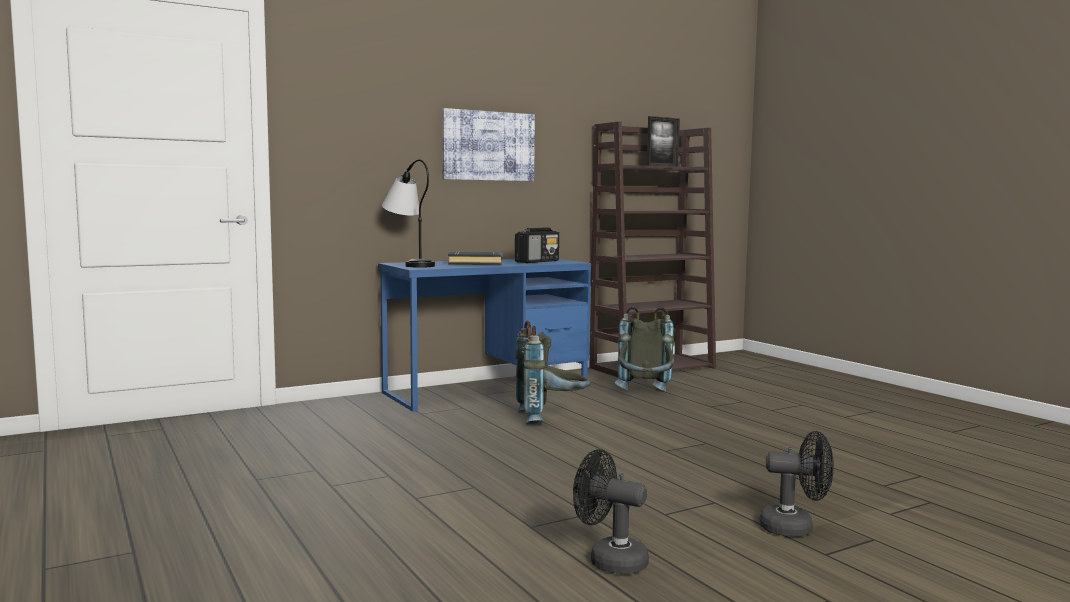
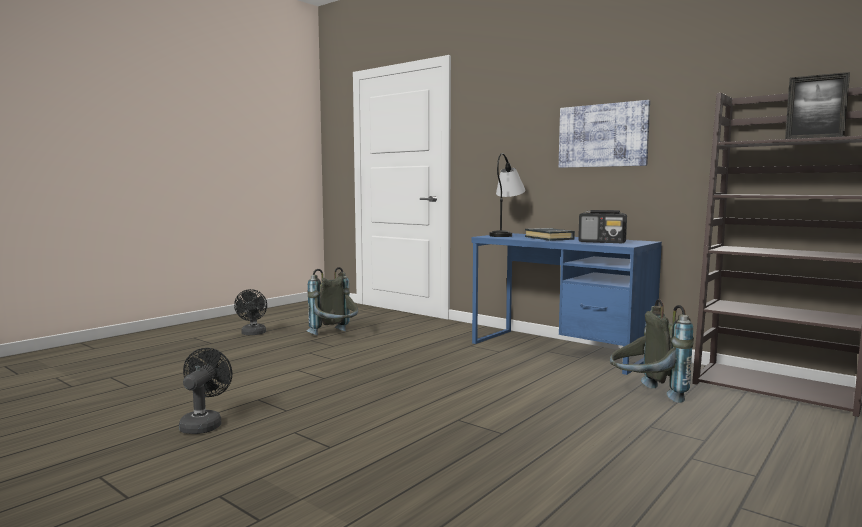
camera: 70 degrees right, 0 degrees up
(551, 418) = (508, 375): grey backpack -> grey backpack (335, 336)
(795, 528) = (278, 481): black fan -> black fan (253, 334)

